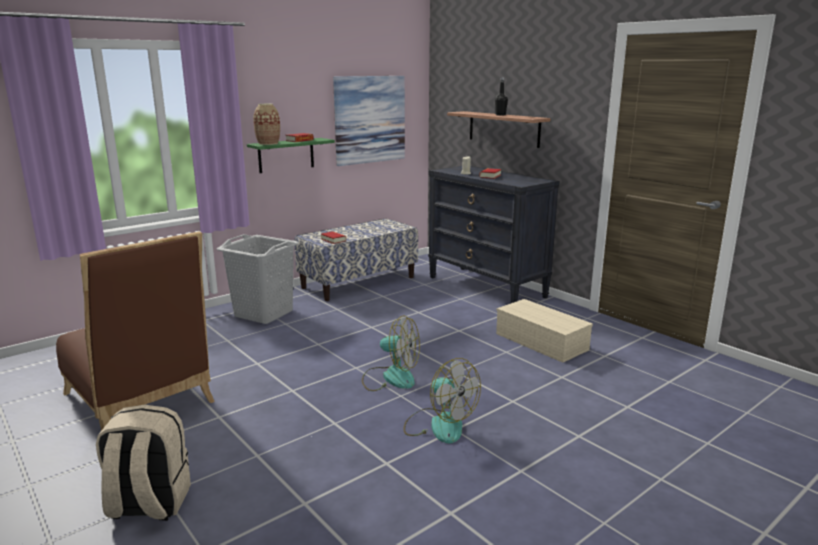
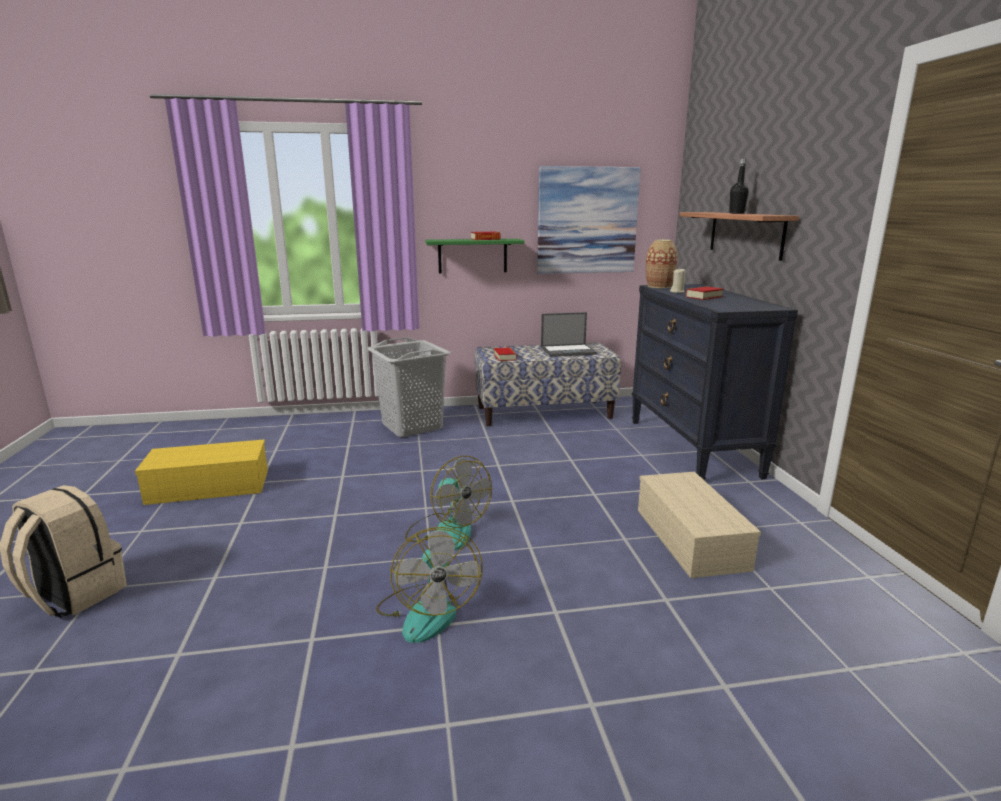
camera: 30 degrees right, 0 degrees up
(141, 402) = (207, 487): brown chair -> yellow storage box
(268, 143) = (444, 240): vase -> vase (659, 286)
(373, 228) = (568, 351): none -> laptop

